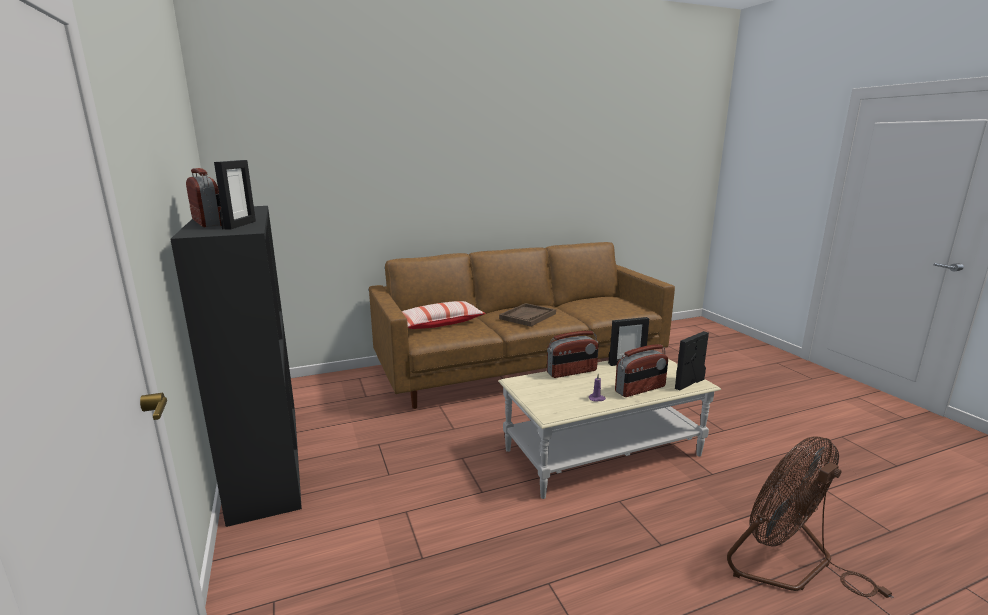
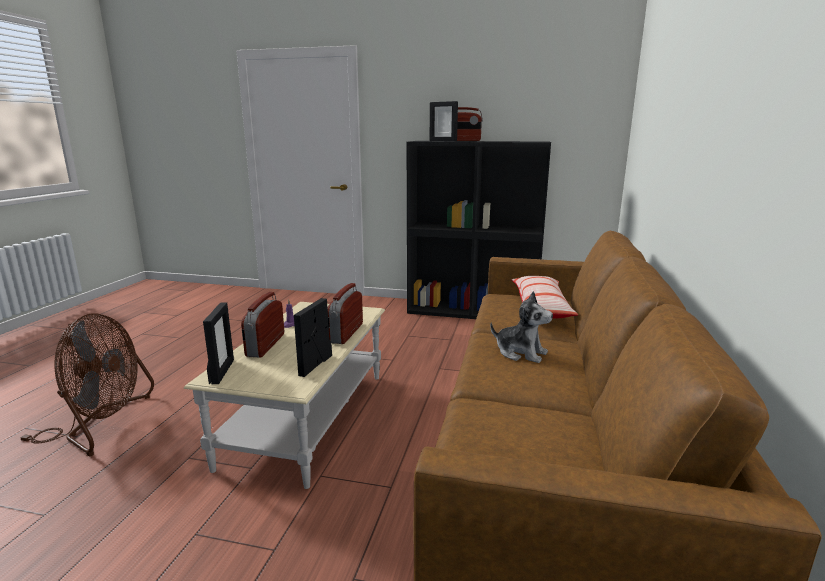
camera: 125 degrees right, 0 degrees up
(528, 316) = (521, 353): brown tray -> plush toy

